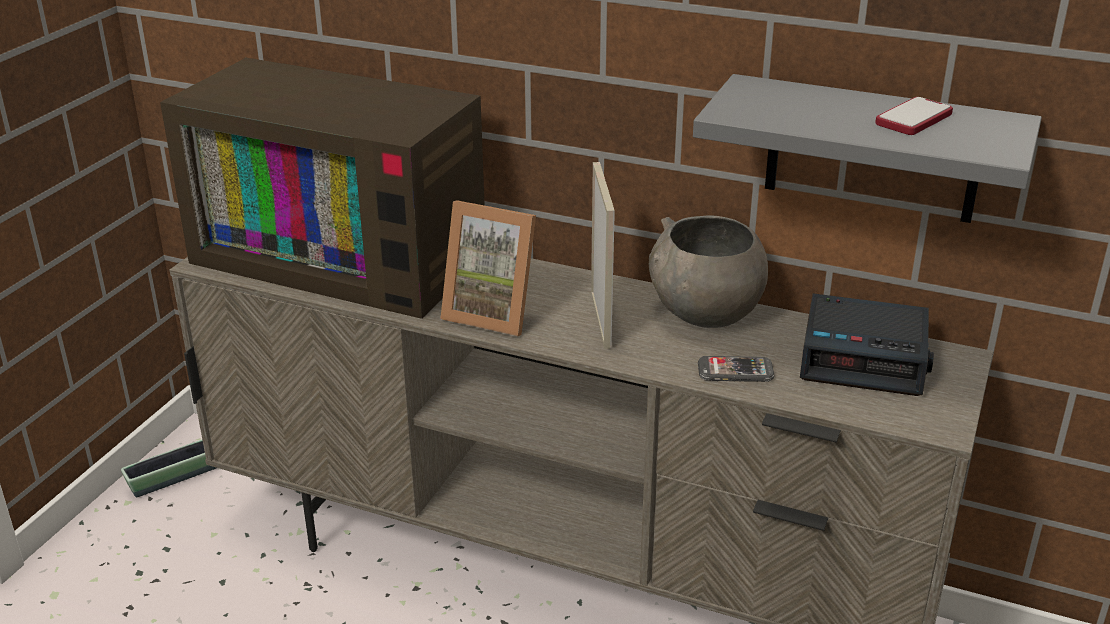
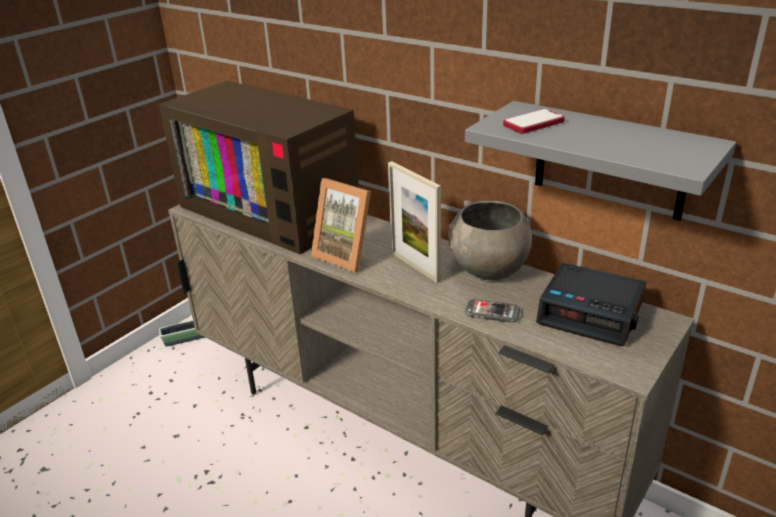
camera: 15 degrees right, 0 degrees up
(600, 320) = (415, 267): picture frame -> picture frame turned 135 degrees clockwise
(913, 119) = (630, 137): phone -> phone (533, 123)

